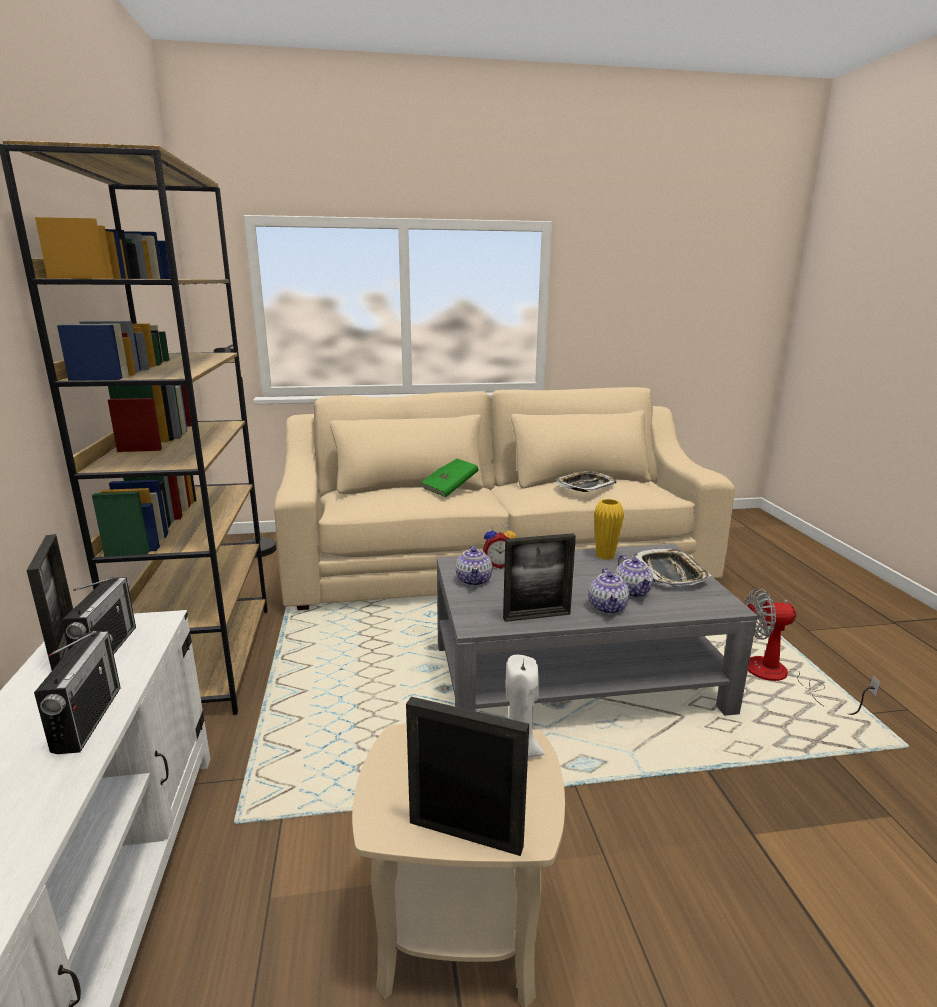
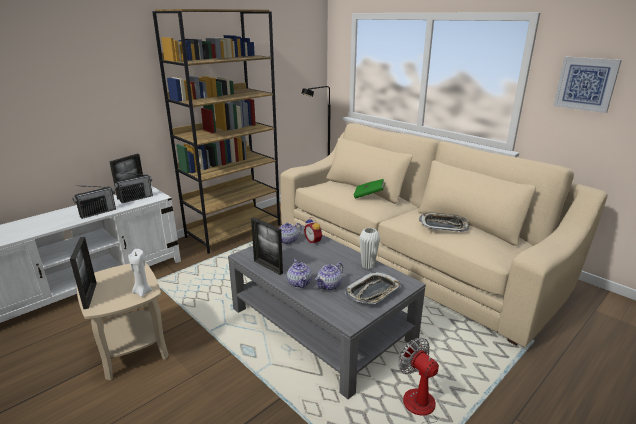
camera: 55 degrees right, 5 degrees up
(605, 556) = (368, 266): yellow vase -> white vase
(608, 607) = (300, 283): teapot -> teapot turned 75 degrees counterclockwise
(610, 300) = (586, 84): none -> picture

